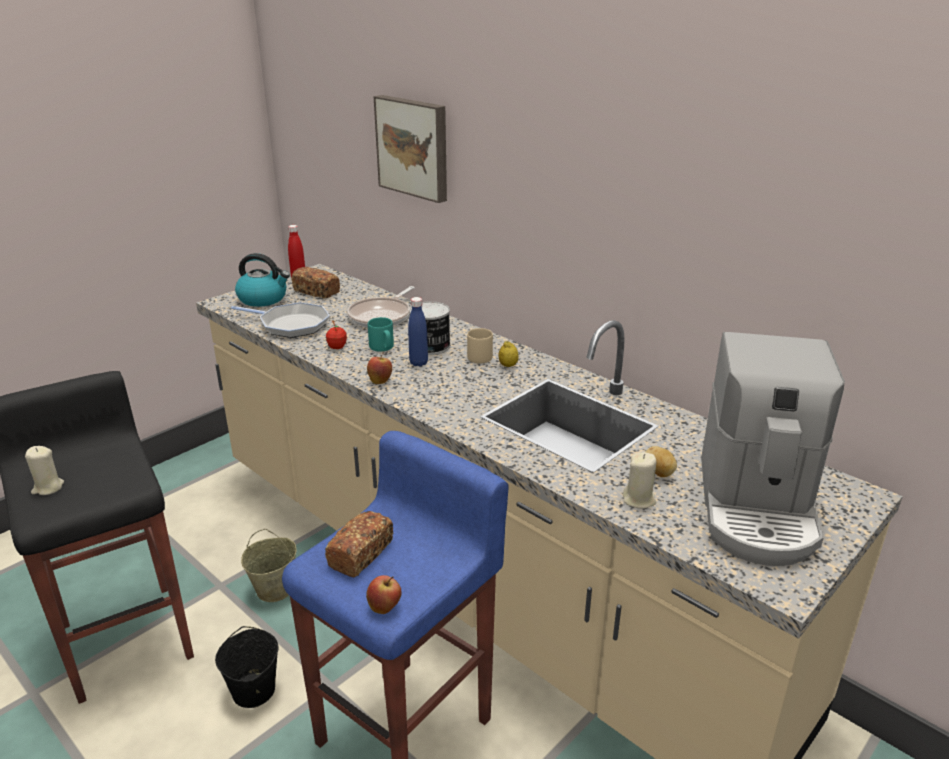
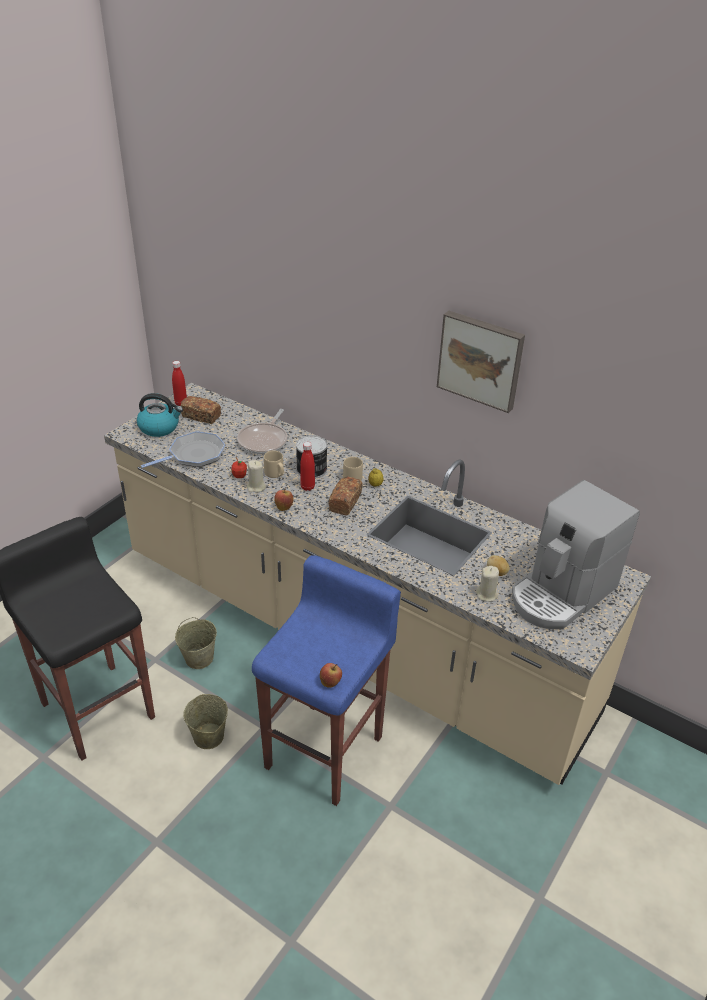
camera: 10 degrees left, 10 degrees up
(48, 487) = (53, 615): beige candle -> beige candle (256, 487)
(253, 691) = (208, 737): black bucket -> beige bucket
(291, 325) = (194, 455): frying pan -> frying pan turned 45 degrees counterclockwise
(361, 554) = (303, 645): bread -> bread (345, 502)
(383, 347) = (275, 474): turquoise mug -> beige mug
(414, 147) = (285, 308): picture -> picture (481, 360)
(418, 363) = (307, 487): blue bottle -> red bottle
(756, 507) = (561, 593): coffee machine -> coffee machine turned 45 degrees clockwise

